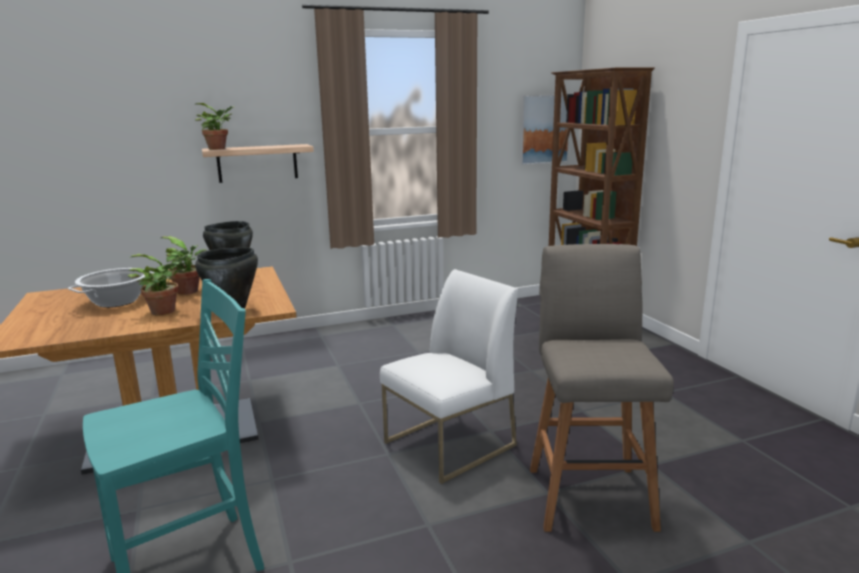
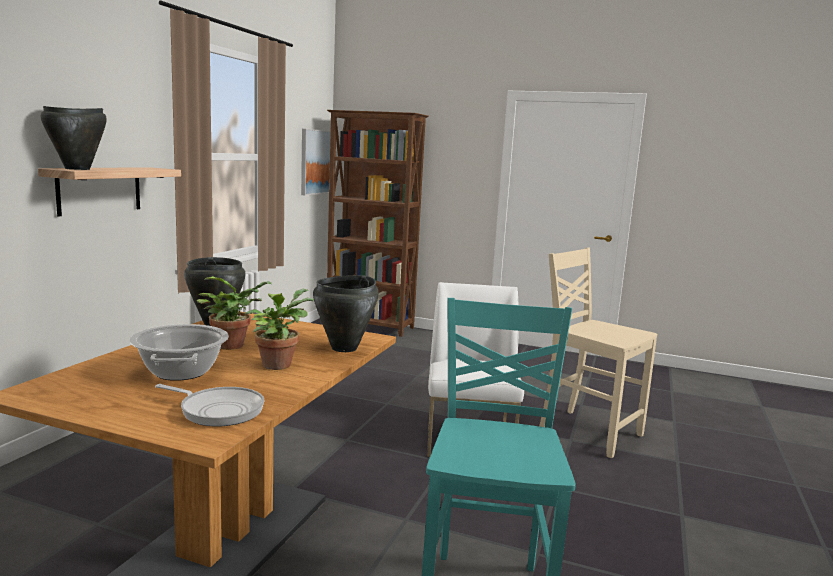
camera: 50 degrees left, 5 degrees down
(55, 330) = (218, 410): none -> frying pan
(219, 149) = (78, 169): potted plant -> black cooking pot
(589, 494) = (588, 431): grey stool -> beige chair

